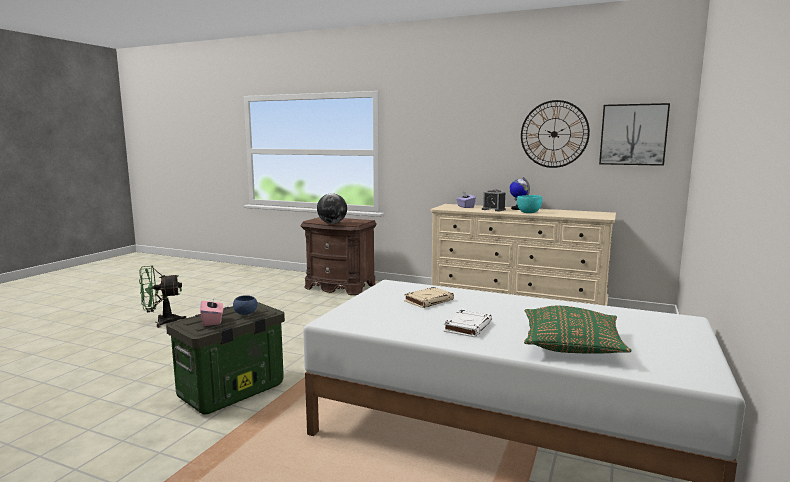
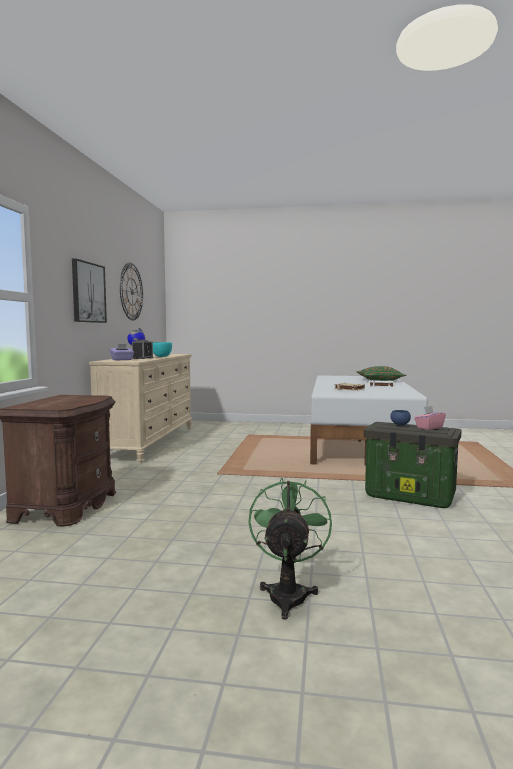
camera: 105 degrees left, 5 degrees down
(161, 322) = (288, 593): green fan -> green fan turned 135 degrees counterclockwise
(332, 223) = (88, 401): globe -> none
(633, 134) = (153, 296): picture -> picture (88, 292)

